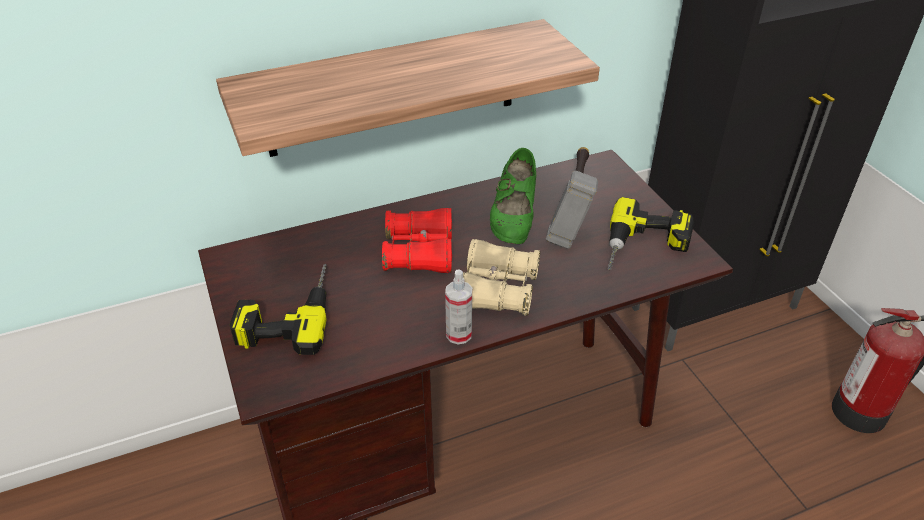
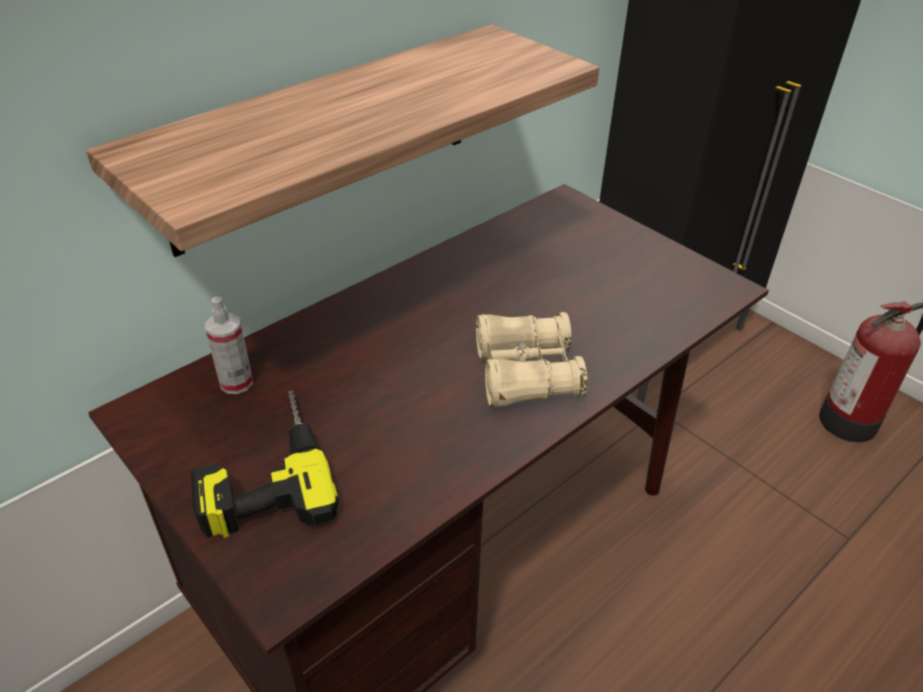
camera: 20 degrees left, 0 degrees up
(419, 252) = (404, 348): red binoculars -> none
(459, 334) = (509, 442): spray bottle -> spray bottle (236, 382)
(513, 220) = (498, 284): green shoe -> none
(573, 209) = (560, 258): hammer -> none
(645, 248) = (665, 286): power drill -> none

